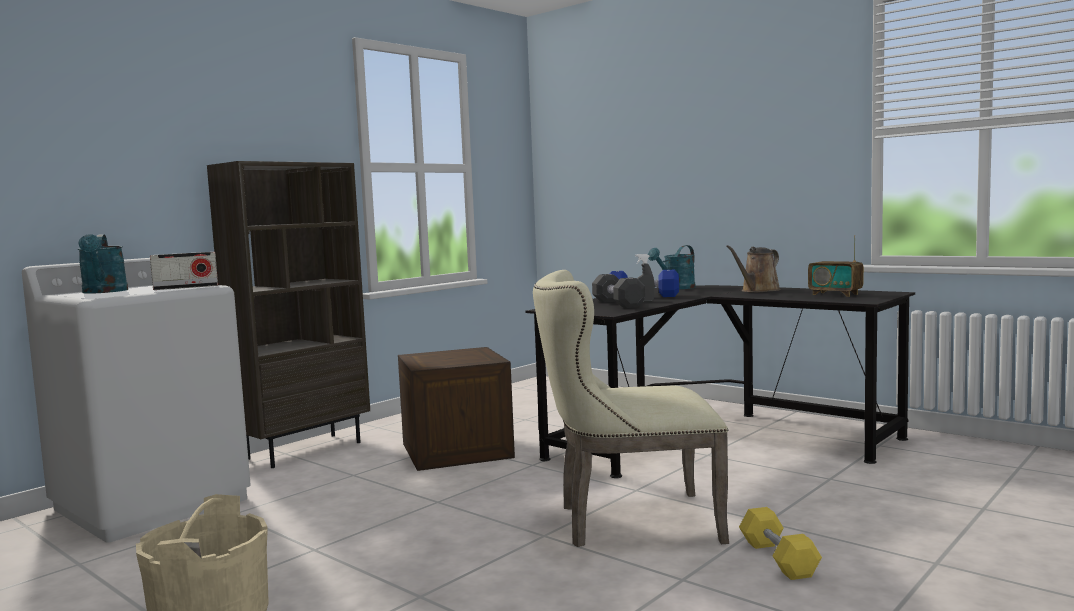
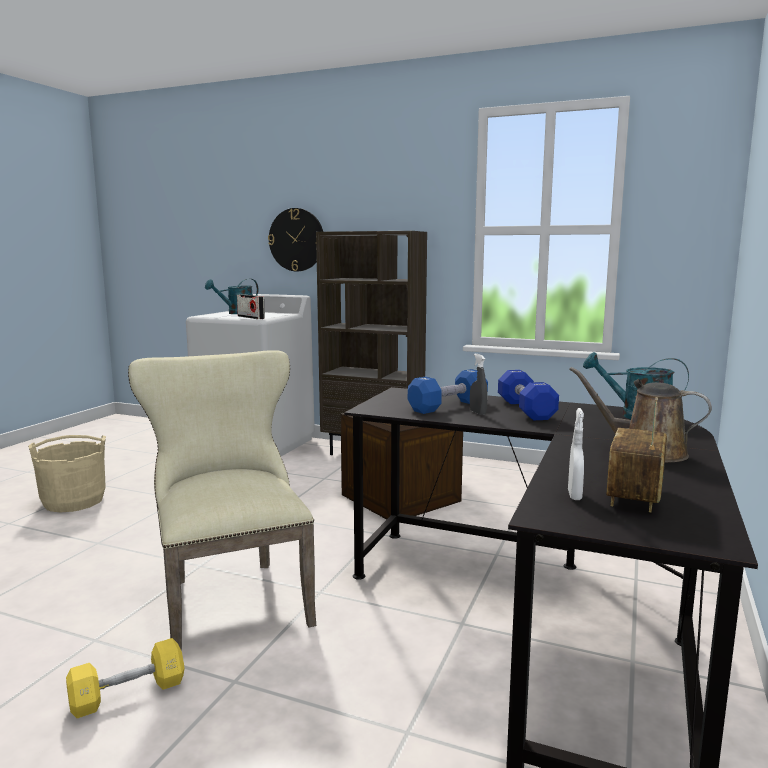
camera: 70 degrees right, 5 degrees up
(132, 174) = (296, 240): none -> wall clock
(618, 304) = (448, 406): black dumbbell -> blue dumbbell
(833, 298) = (574, 495): none -> white spray bottle

